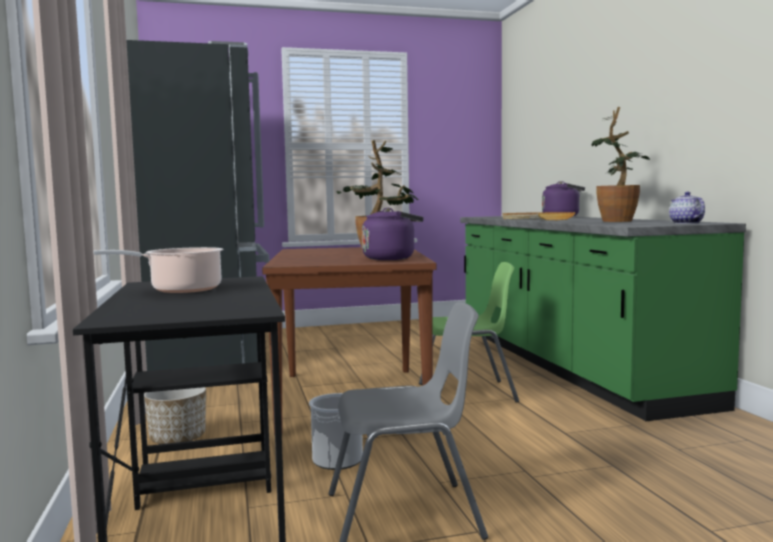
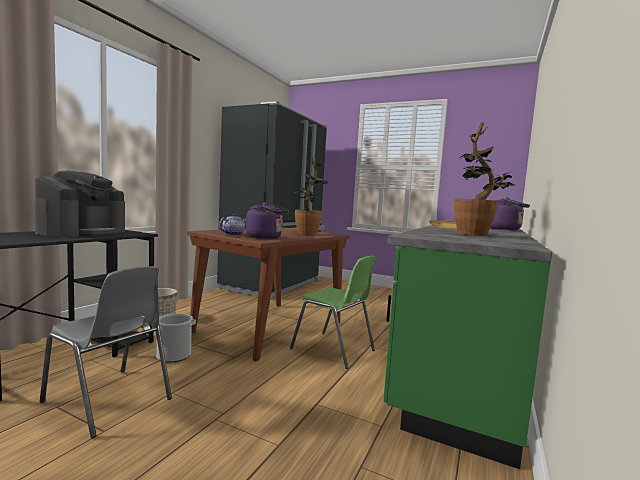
camera: 40 degrees right, 0 degrees up
(181, 290) = (83, 232): cooking pot -> coffee machine
(685, 223) = (482, 242): teapot -> teapot (233, 234)

